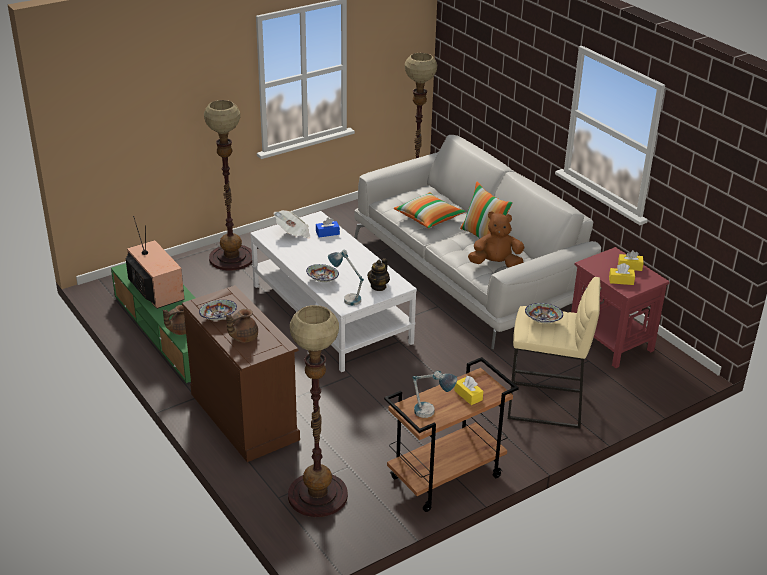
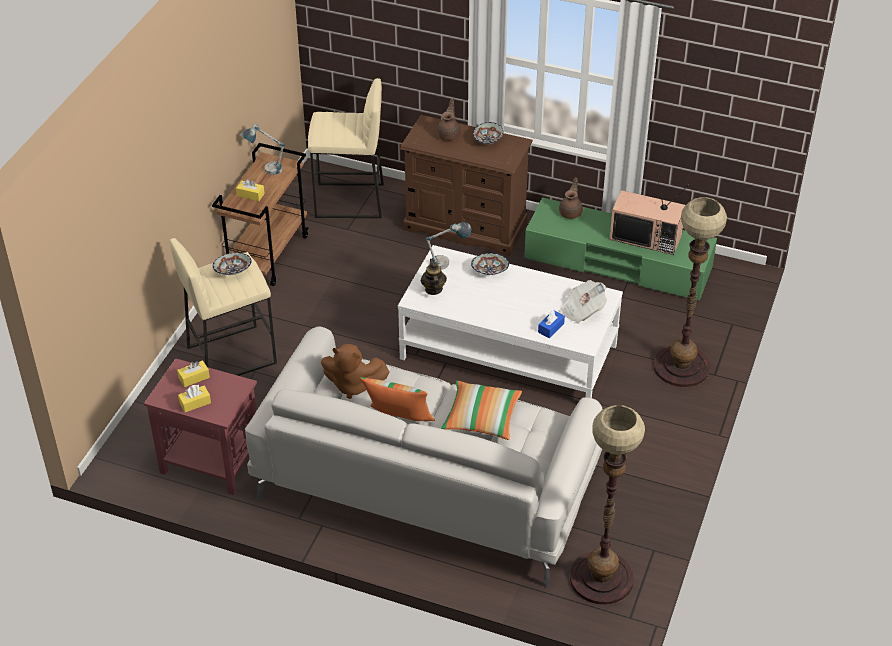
camera: 145 degrees right, 10 degrees up
(317, 495) = (349, 201): floor lamp -> beige stool
(496, 264) = (353, 385): brown plush toy -> brown plush toy turned 45 degrees clockwise

